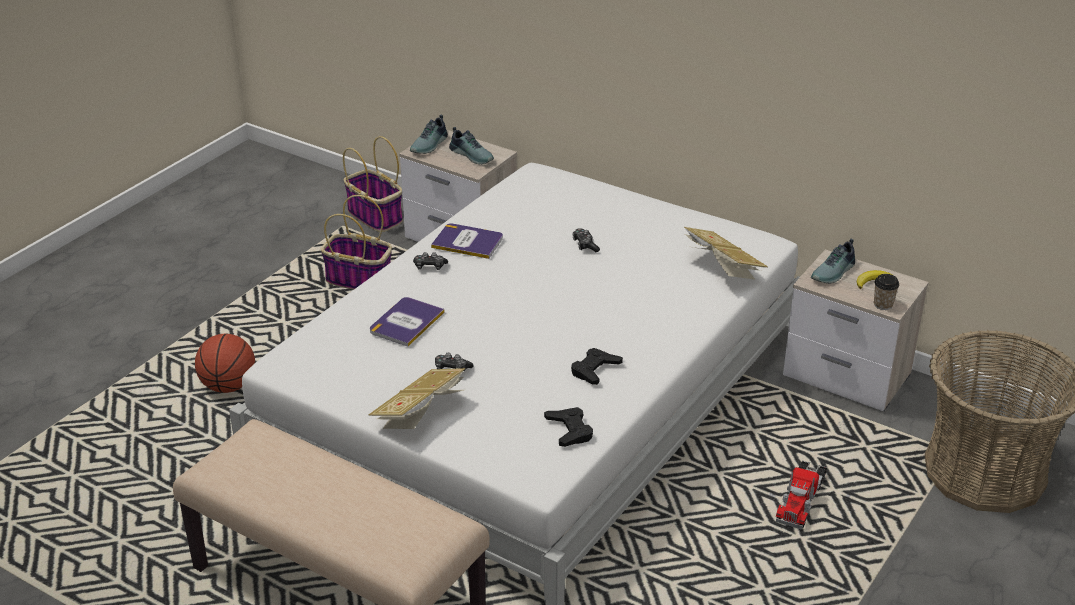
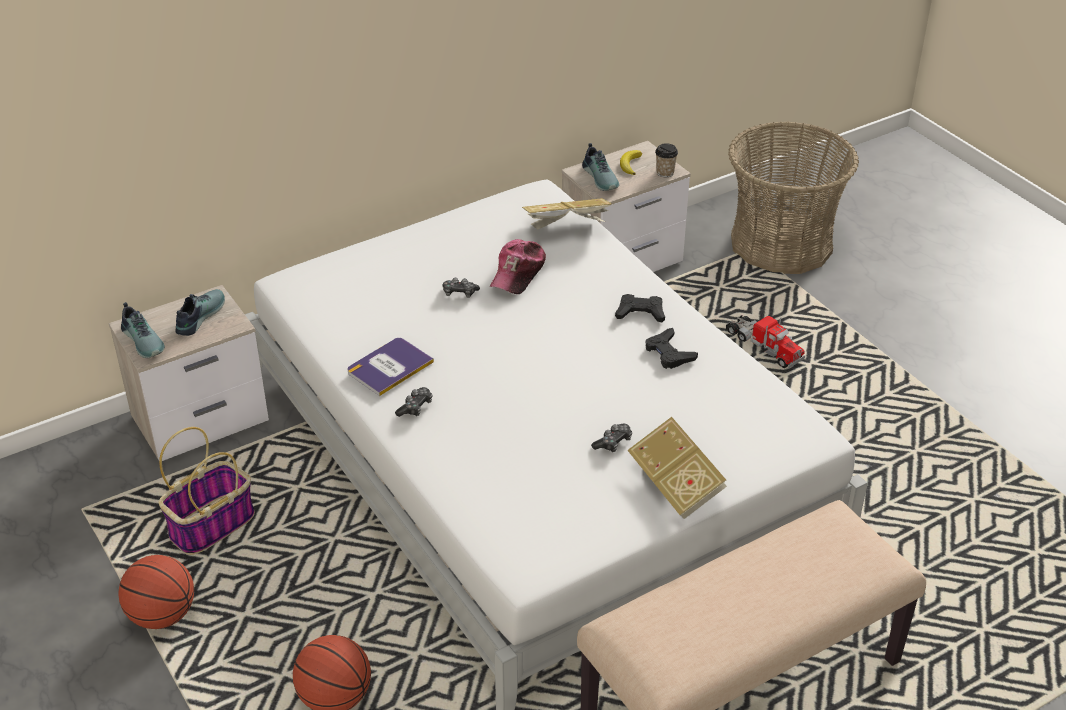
camera: 65 degrees left, 5 degrees up
(266, 291) = (162, 616): none -> basketball
(376, 216) = (88, 475): basket -> none
(406, 322) = (511, 452): book -> none
(472, 155) = (198, 316): shoe -> shoe turned 45 degrees counterclockwise
(569, 430) = (753, 396): black game controller -> black game controller (640, 313)
(633, 263) = (518, 273): none -> cap

